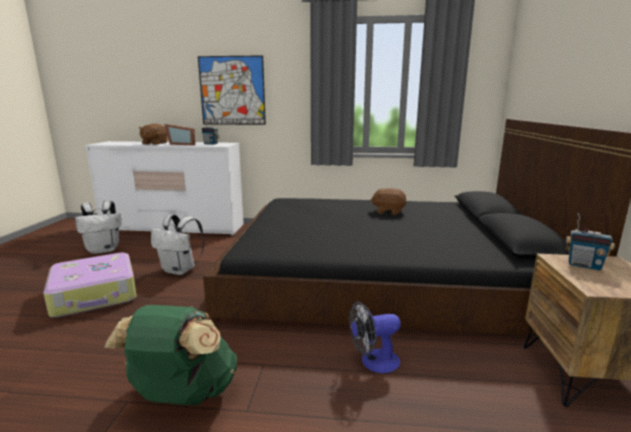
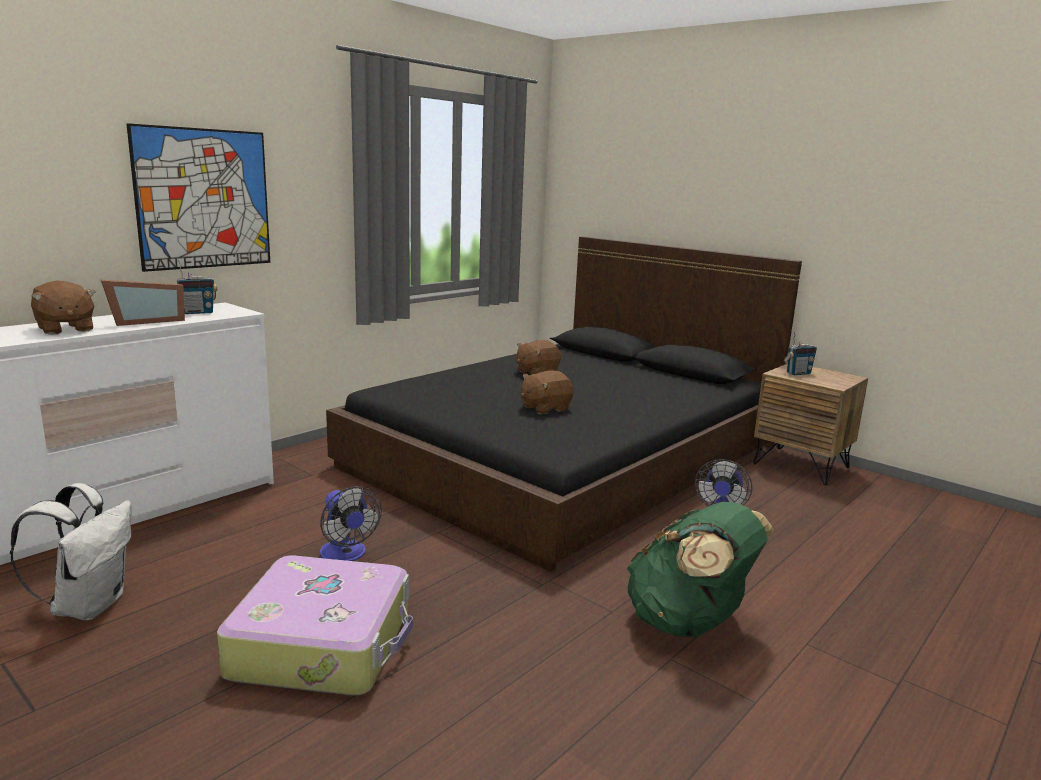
camera: 55 degrees left, 0 degrees up
(180, 270) = (346, 555): white backpack -> fan
(325, 228) = (545, 408): none -> brown plush toy

